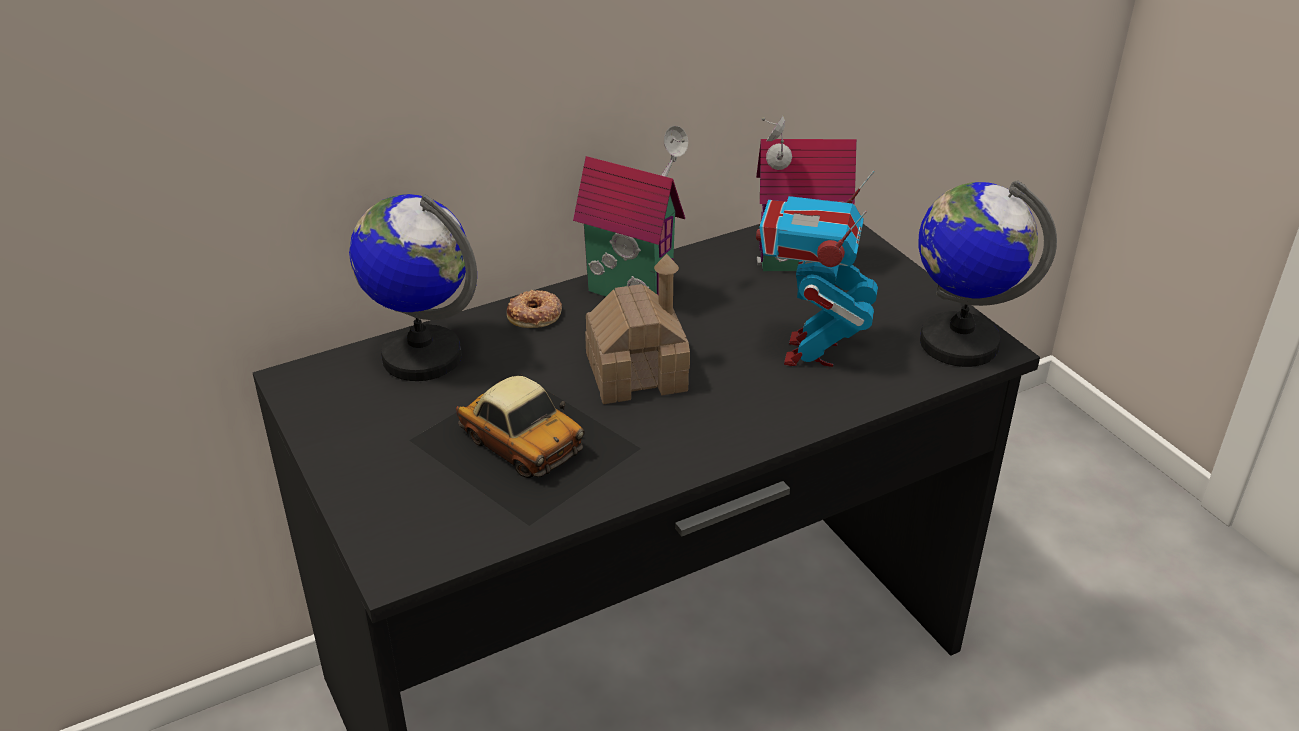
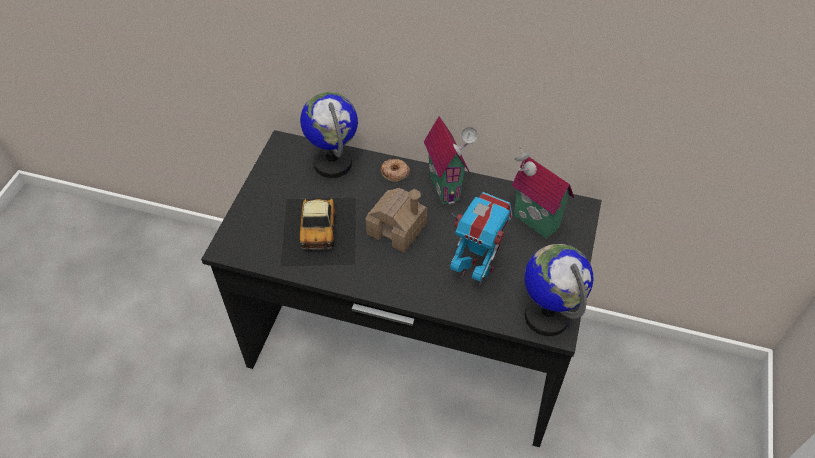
camera: 45 degrees right, 15 degrees up
(809, 352) = (476, 271): toy robot -> toy robot turned 60 degrees clockwise

